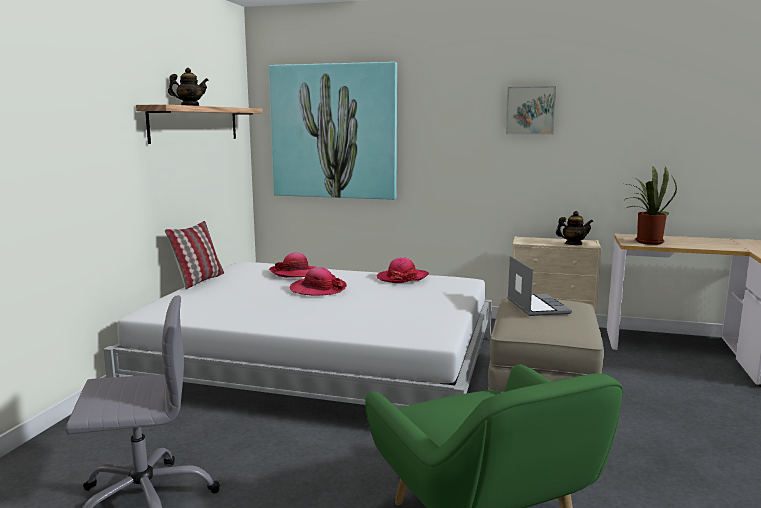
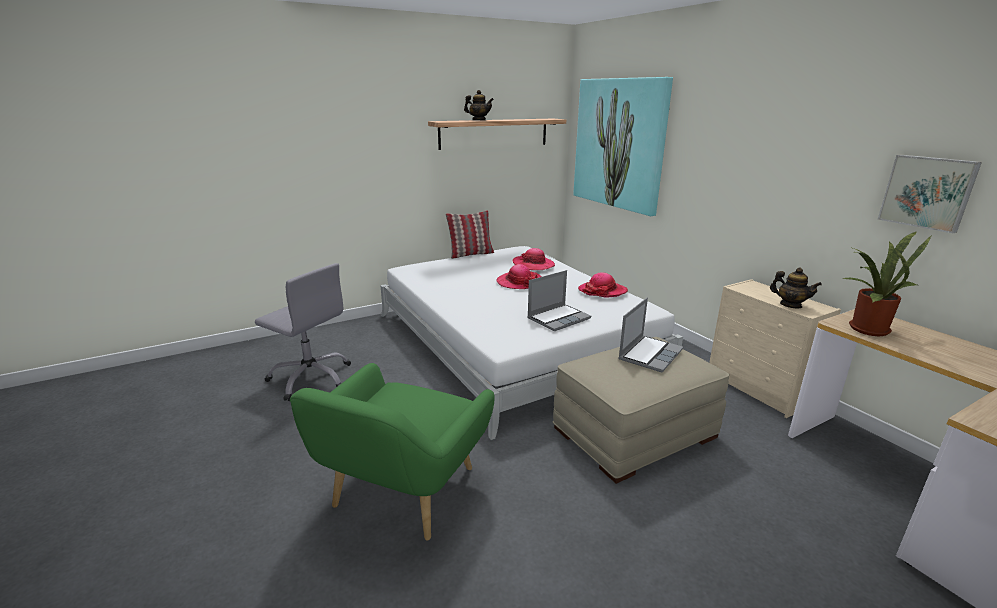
camera: 45 degrees right, 10 degrees up
(421, 305) = (558, 318): none -> laptop
(530, 110) = (792, 138): picture -> picture (927, 192)

